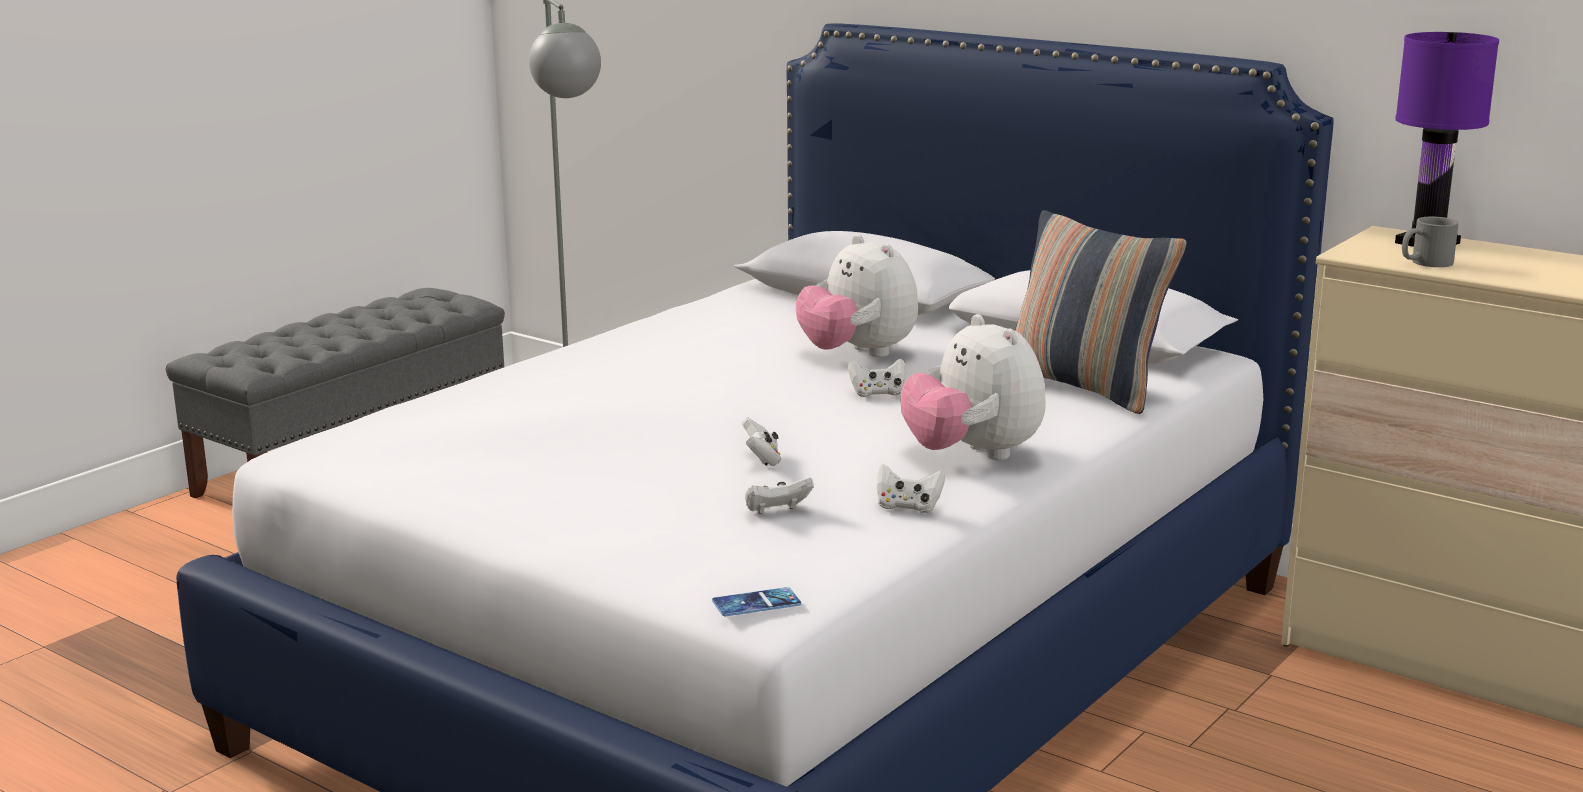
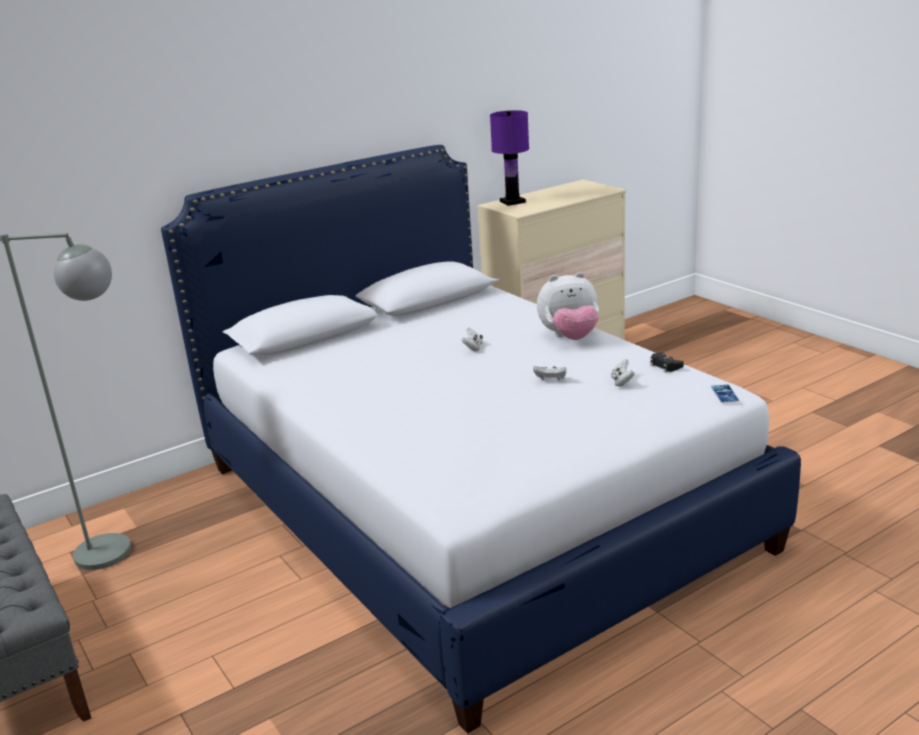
camera: 70 degrees left, 5 degrees up
(857, 354) = (407, 346): plush toy -> none
(875, 542) = (665, 366): none -> black game controller
(908, 507) = (627, 356): white game controller -> none
(1084, 387) = (496, 308): pillow -> none
(1425, 263) = (541, 206): grey mug -> none

